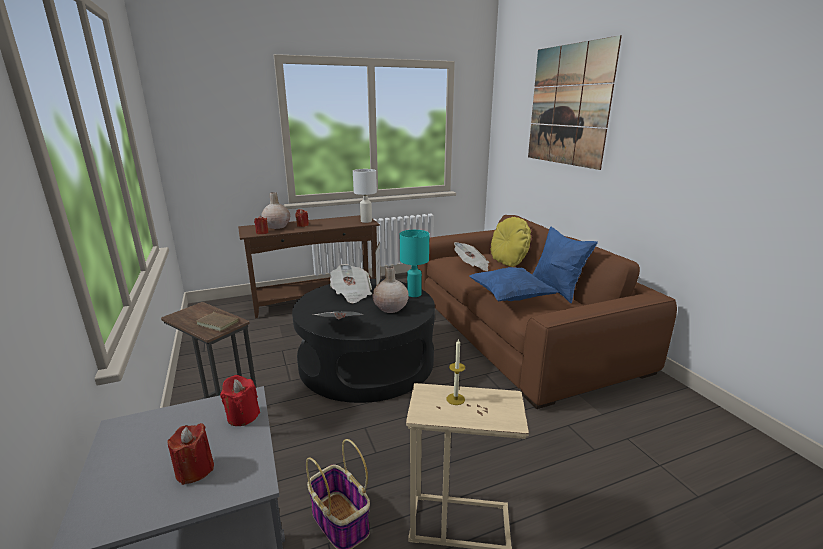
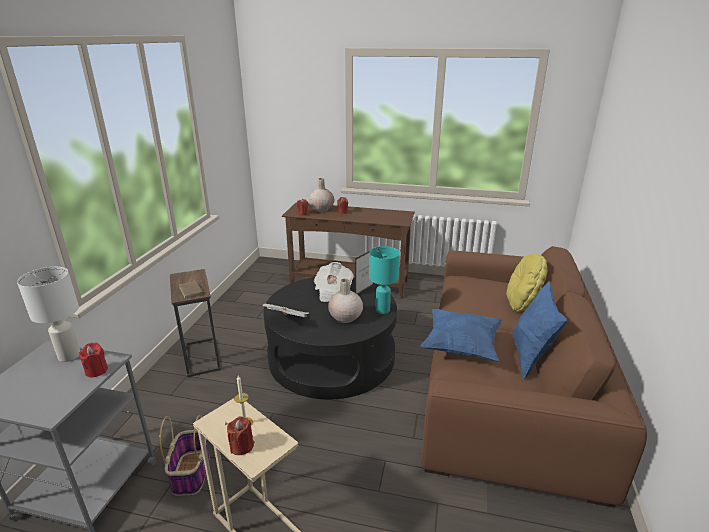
camera: 35 degrees right, 5 degrees up
(195, 470) = (40, 393): red candle -> red candle (242, 446)
(366, 221) = (401, 220): white table lamp -> white table lamp (68, 356)
(471, 266) = (472, 297): newspaper -> none
(568, 105) = (643, 128): picture -> none

